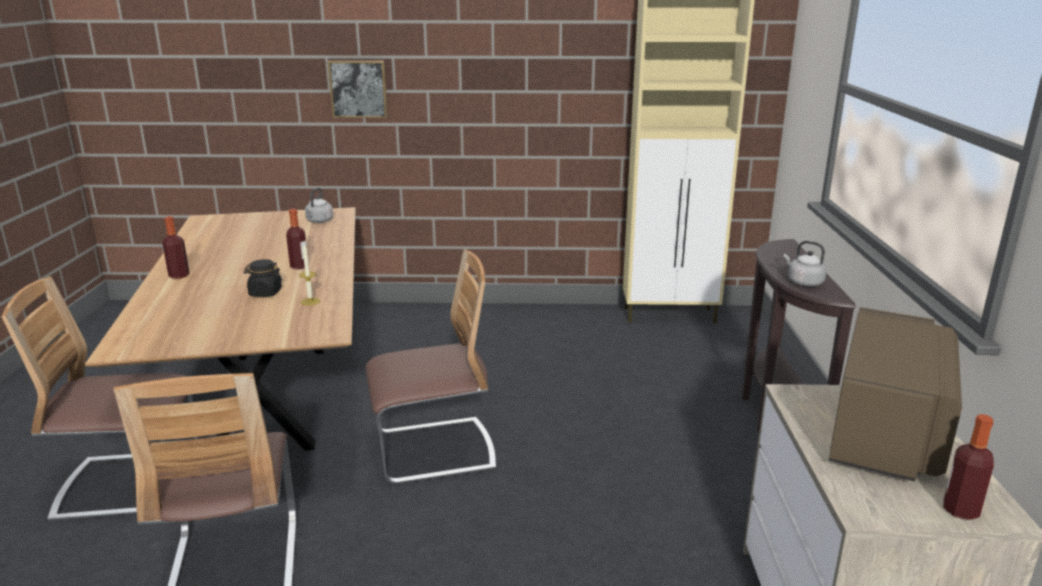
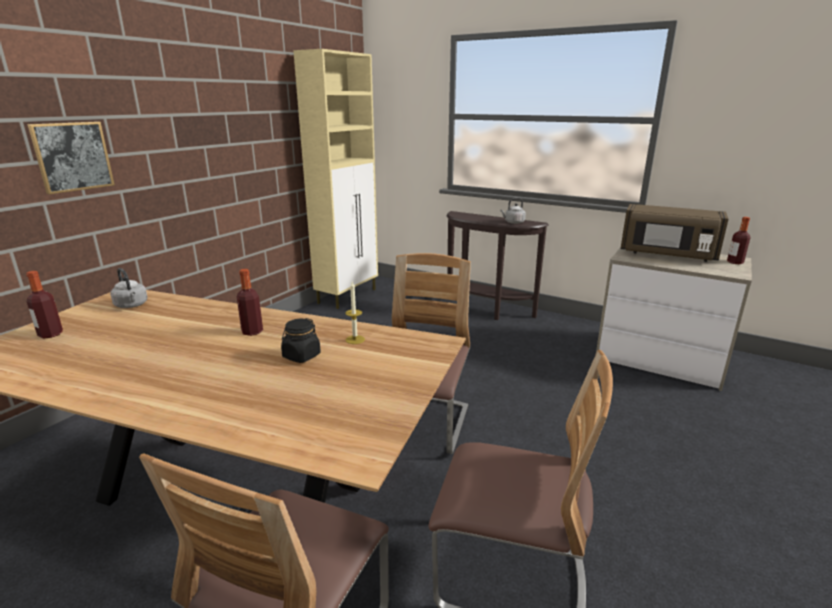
camera: 60 degrees left, 0 degrees up
(179, 276) = (160, 398): bottle -> bottle (50, 334)
(886, 431) = (667, 254): brown microwave -> brown microwave turned 150 degrees clockwise

